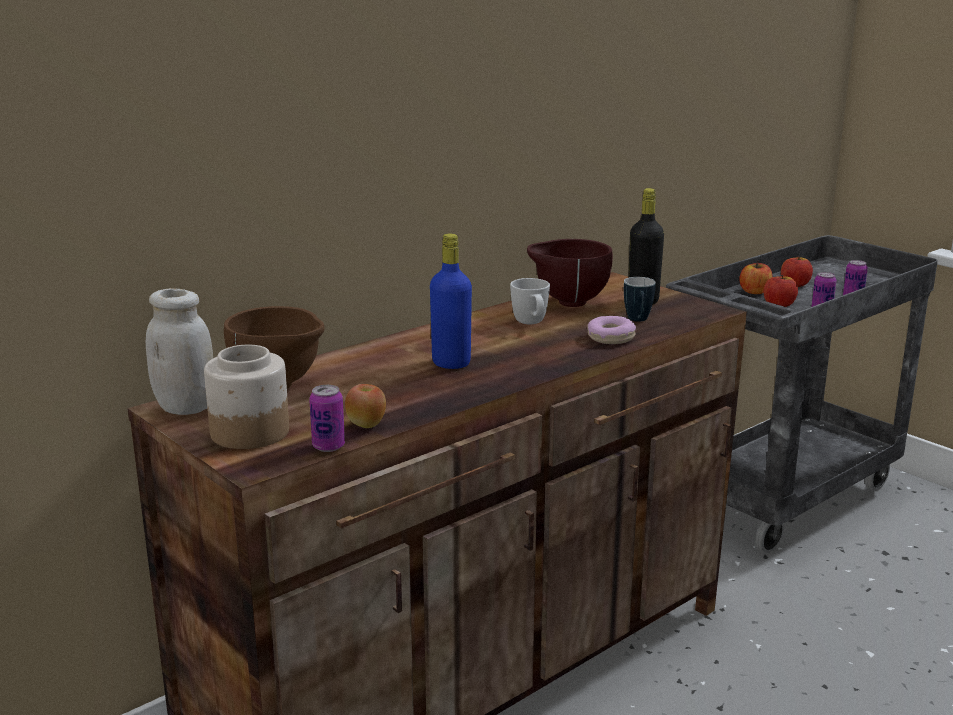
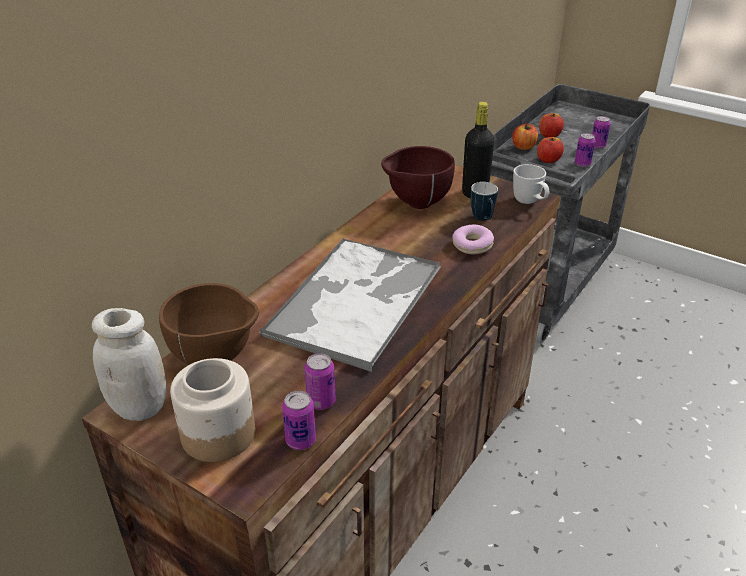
camera: 15 degrees left, 15 degrees up
(366, 424) = (321, 401): apple -> can
(451, 363) = (356, 300): blue bottle -> tray
(531, 324) = (399, 236): white mug -> white mug (530, 203)

